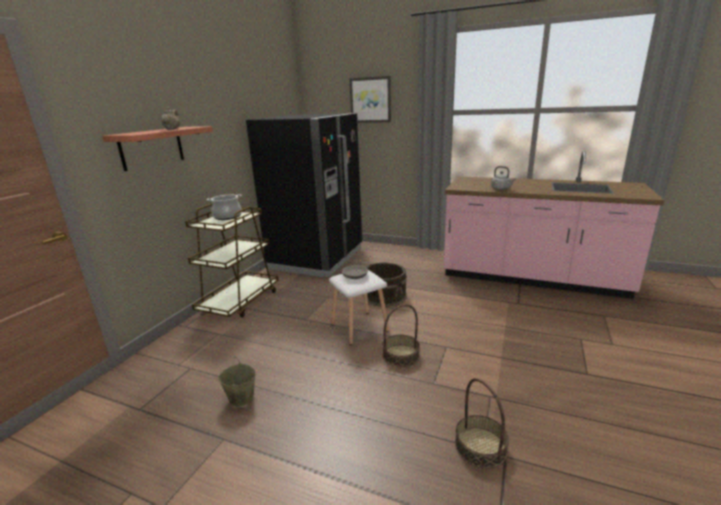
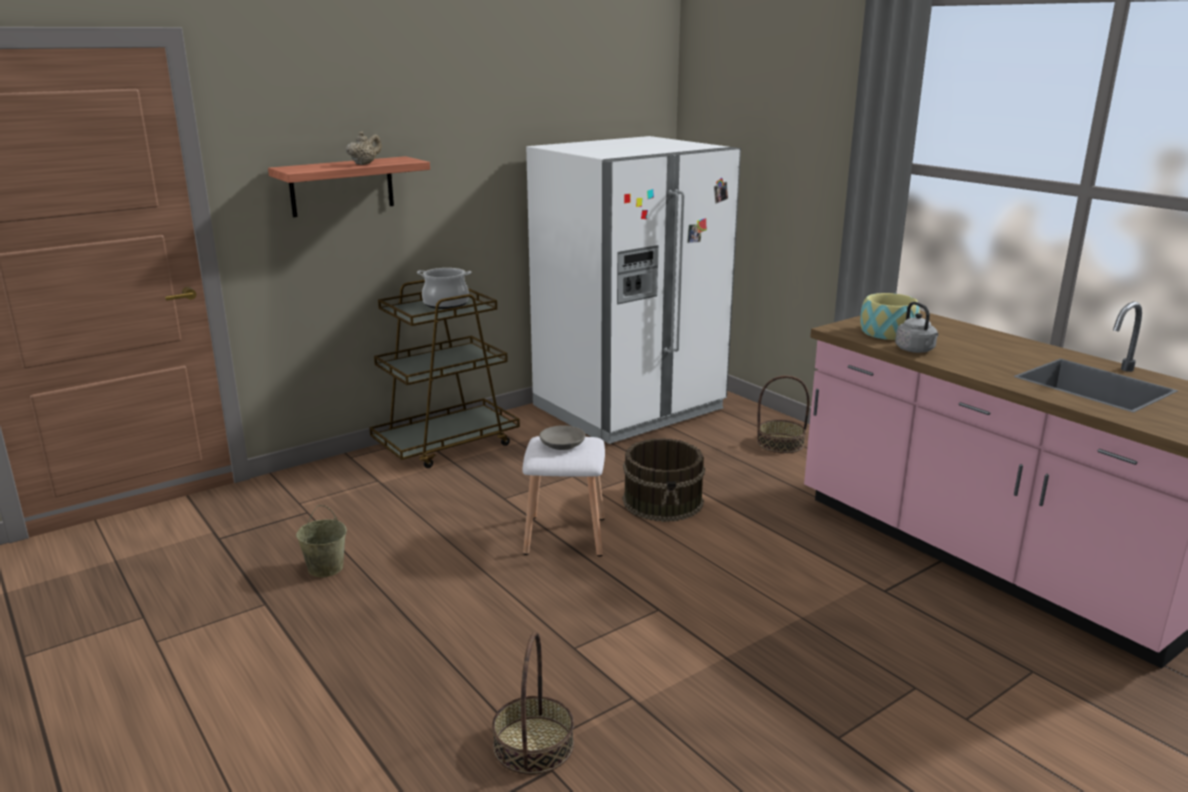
camera: 30 degrees right, 0 degrees up
(317, 258) = (629, 408): black fridge -> white fridge
(370, 100) = (782, 123): picture -> none
(401, 355) = (575, 595): basket -> basket (780, 443)
(477, 185) = (888, 332): none -> bowl

